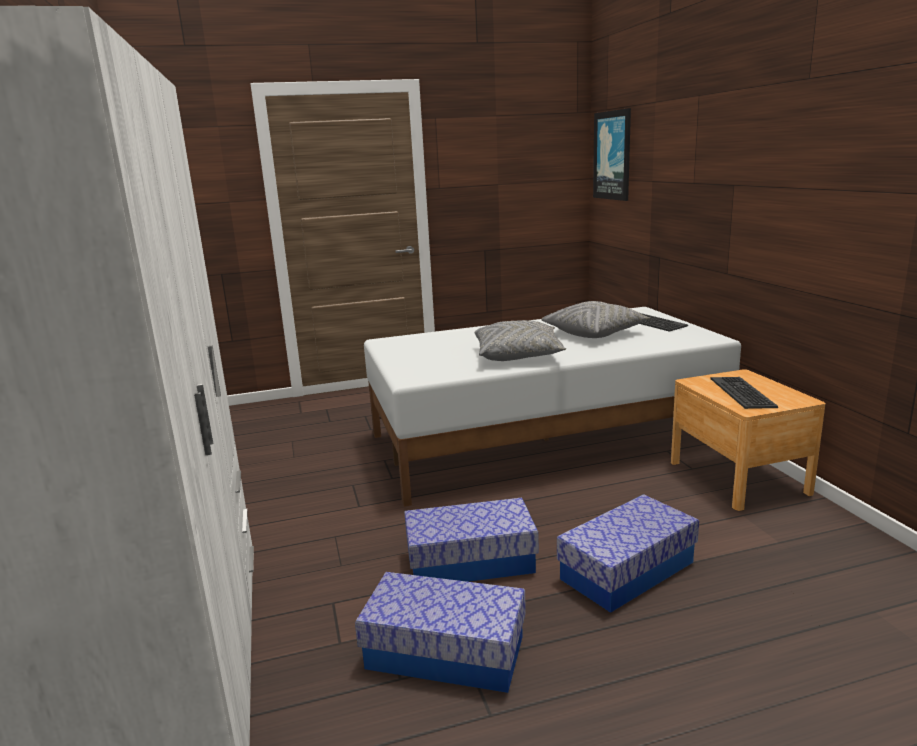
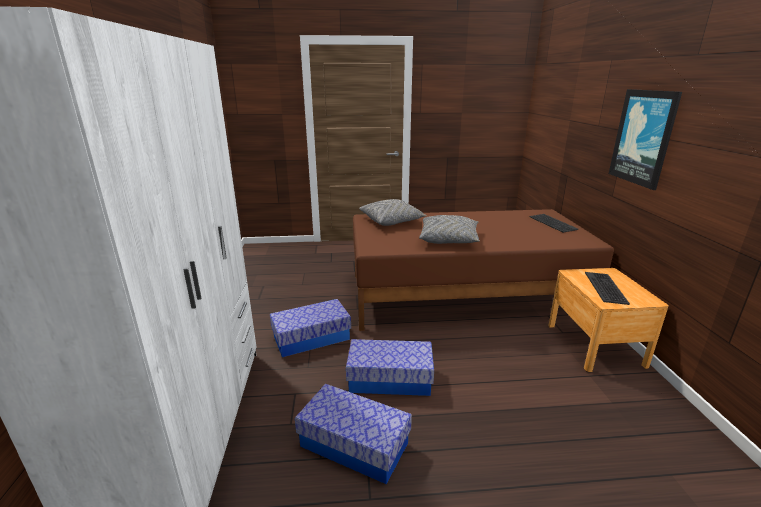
camera: 10 degrees right, 5 degrees up
(545, 440) = (465, 295): white bed -> brown bed
(595, 333) = (508, 227): grey pillow -> grey pillow (392, 221)
(613, 155) = (545, 98): picture -> picture (643, 137)
(627, 570) = (494, 405): storage box -> storage box (311, 338)

